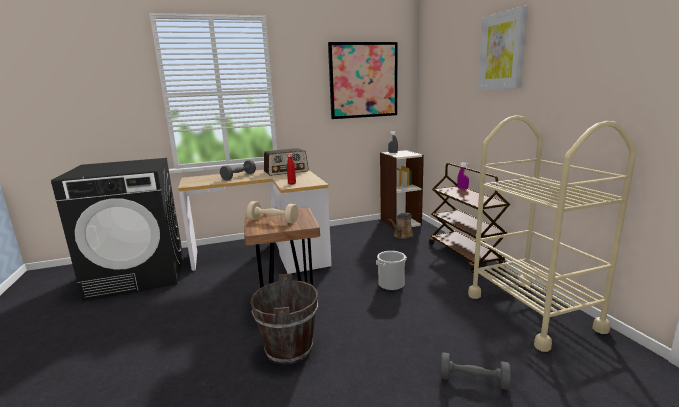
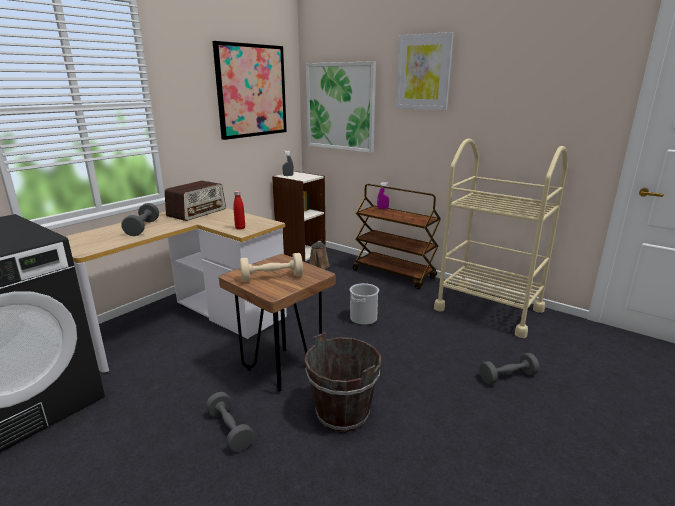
camera: 35 degrees left, 5 degrees up
(211, 329) = (230, 430): none -> grey dumbbell
(440, 91) = (340, 107): none -> picture

